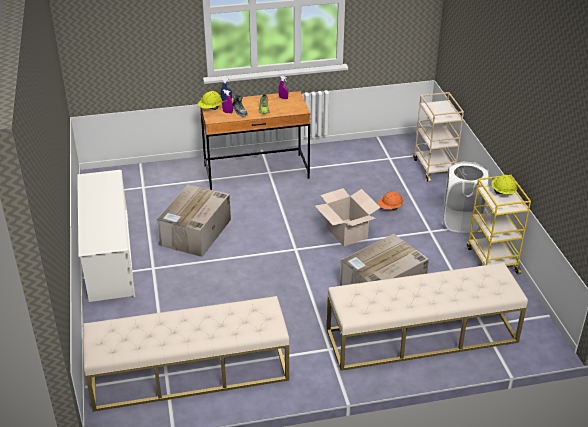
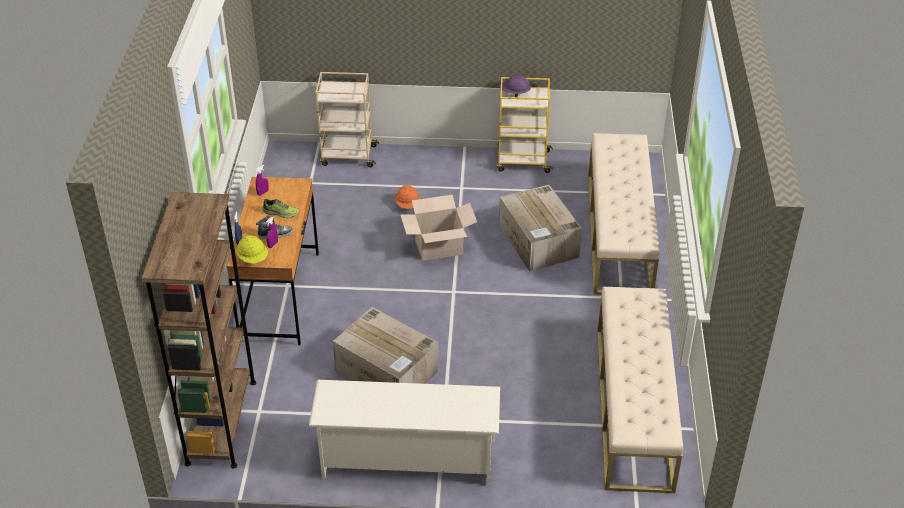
camera: 75 degrees left, 5 degrees up
(130, 175) = (221, 422): none -> brown bookcase
(461, 222) = (455, 163): white laundry basket -> none
(502, 192) = (515, 93): yellow hard hat -> purple hard hat

